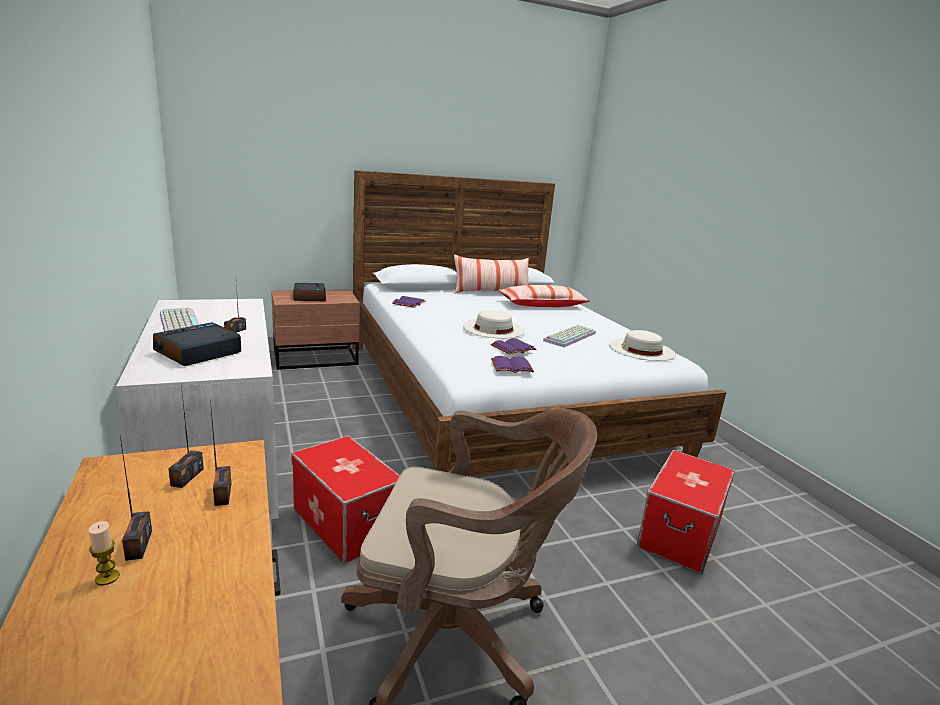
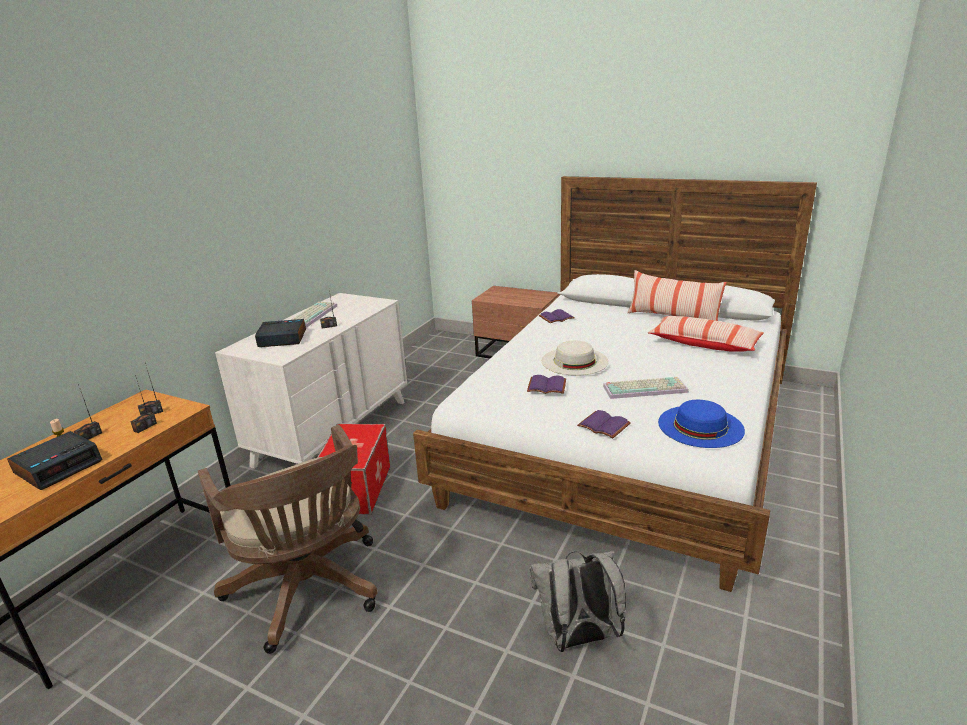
camera: 50 degrees right, 5 degrees up
(309, 297) = (510, 296): alarm clock -> alarm clock (59, 466)
(512, 366) = (508, 403): purple book -> purple book (605, 425)
(641, 349) = (700, 426): white hat -> blue hat
(680, 534) = (577, 638): storage box -> grey backpack

